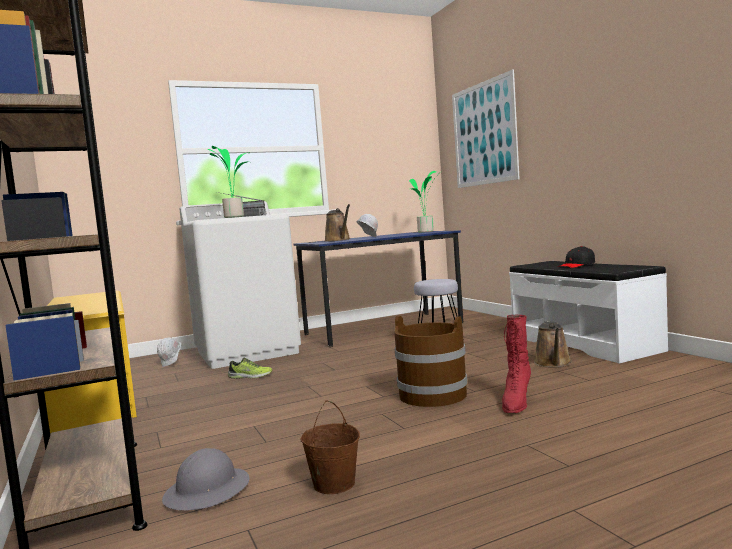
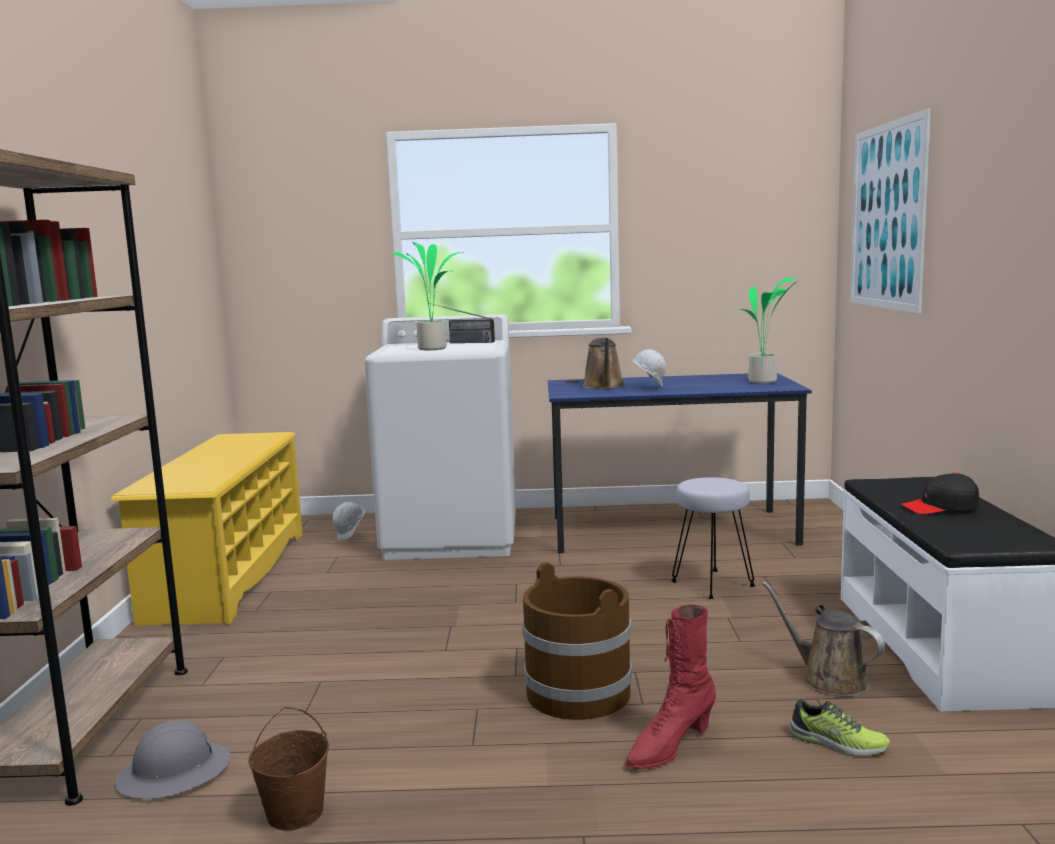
camera: 25 degrees right, 5 degrees up
(250, 376) = (407, 587): shoe -> shoe (837, 743)
(553, 363) = (828, 679): brown watering can -> brown watering can turned 105 degrees clockwise

